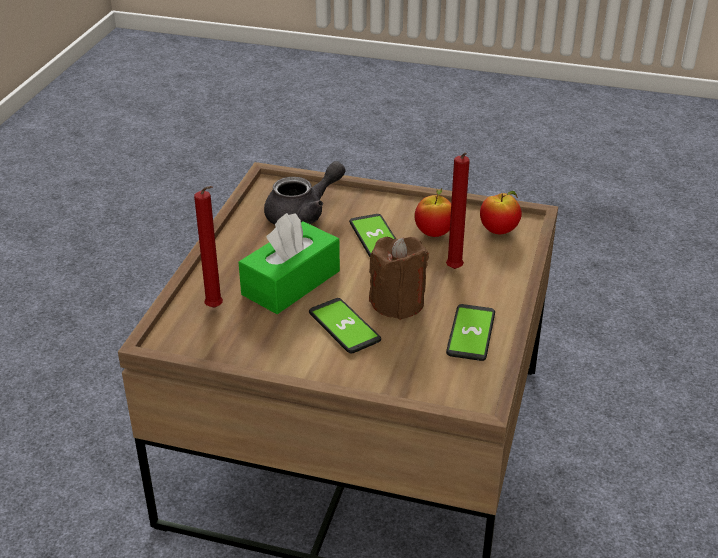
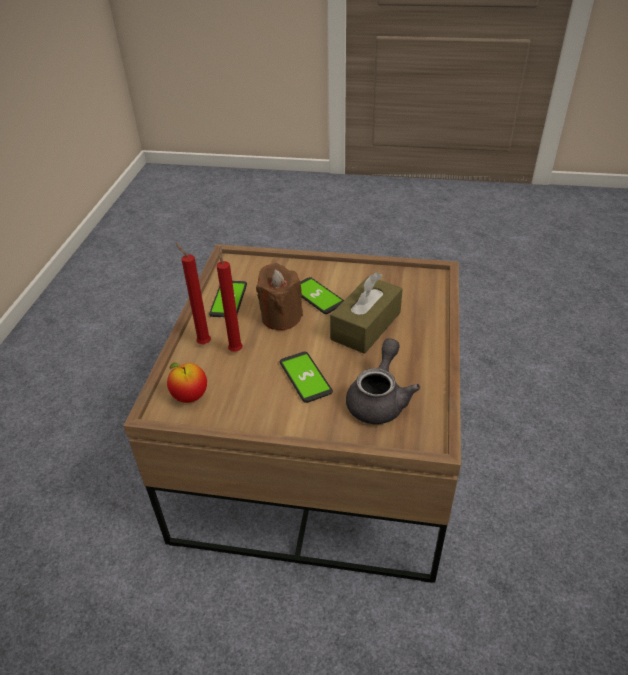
camera: 175 degrees right, 5 degrees up
(216, 309) = (413, 301): red candle -> red candle (202, 343)
(291, 283) = (366, 326): green tissue box -> brown tissue box
(303, 214) = (379, 399): grey teapot -> grey teapot turned 150 degrees clockwise
(434, 233) = (251, 387): apple -> none

